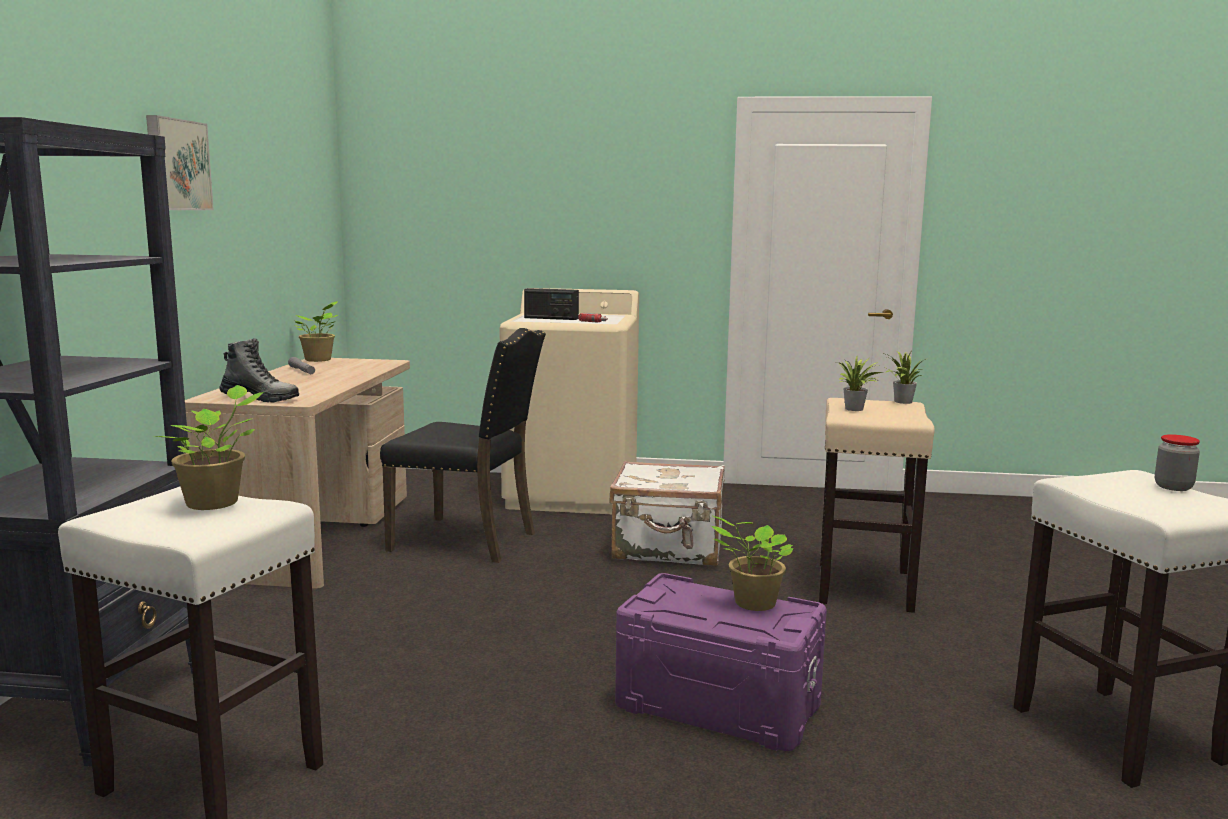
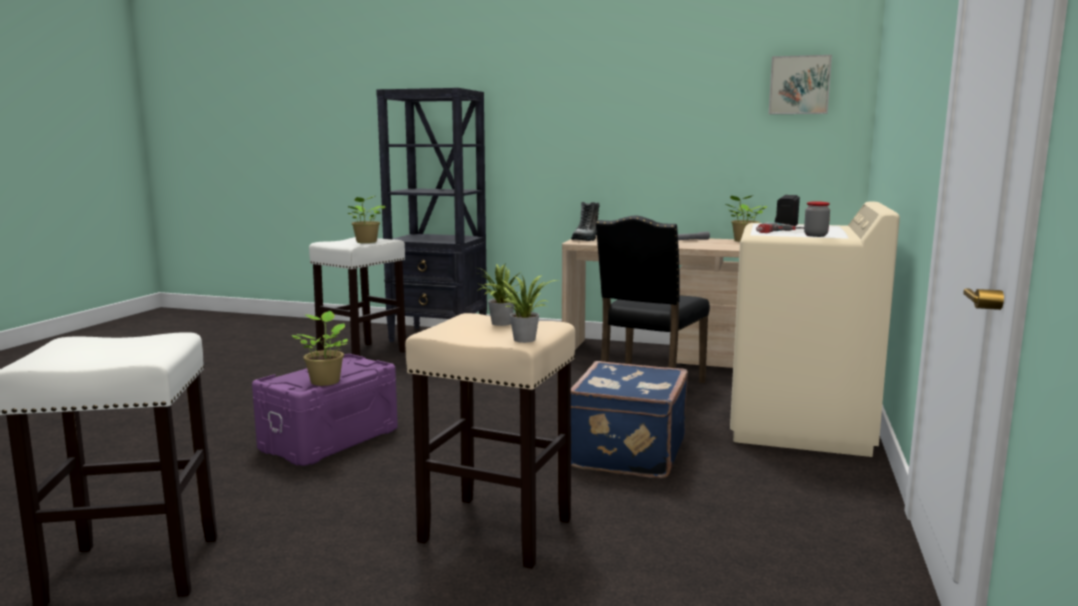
camera: 100 degrees right, 0 degrees up
(176, 165) = (611, 96): picture -> picture (799, 85)
(668, 549) = (625, 453): white suitcase -> blue suitcase
(1173, 487) = (98, 359): jar -> jar (815, 235)

